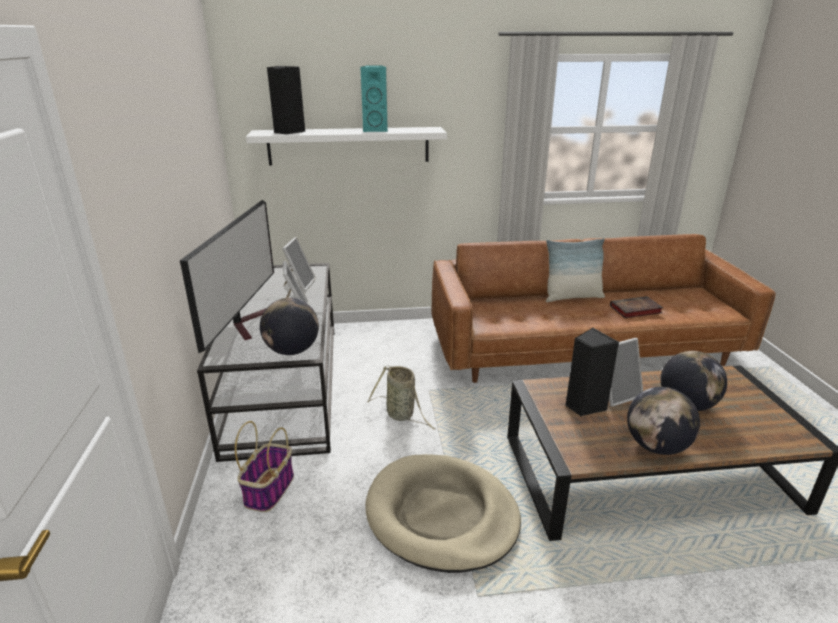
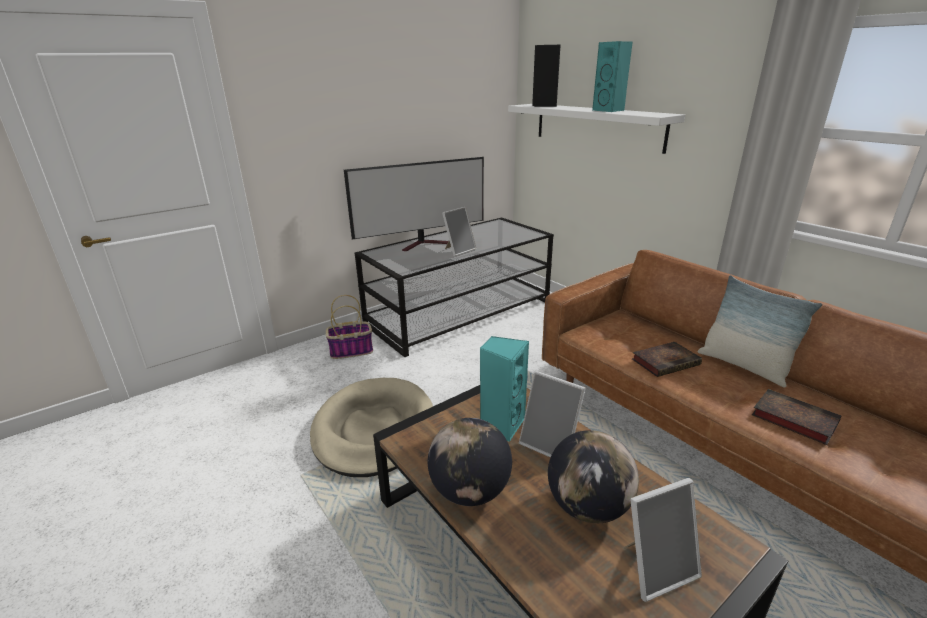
camera: 60 degrees right, 0 degrees up
(292, 351) = (404, 266): globe -> none
(299, 284) = (501, 238): picture frame -> picture frame (656, 568)
(402, 415) = (477, 369): basket -> none
(550, 316) = (666, 362): none -> book
(584, 406) = (501, 424): black speaker -> turquoise speaker

